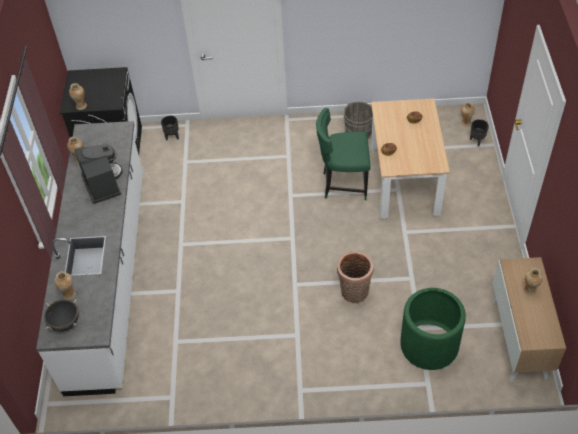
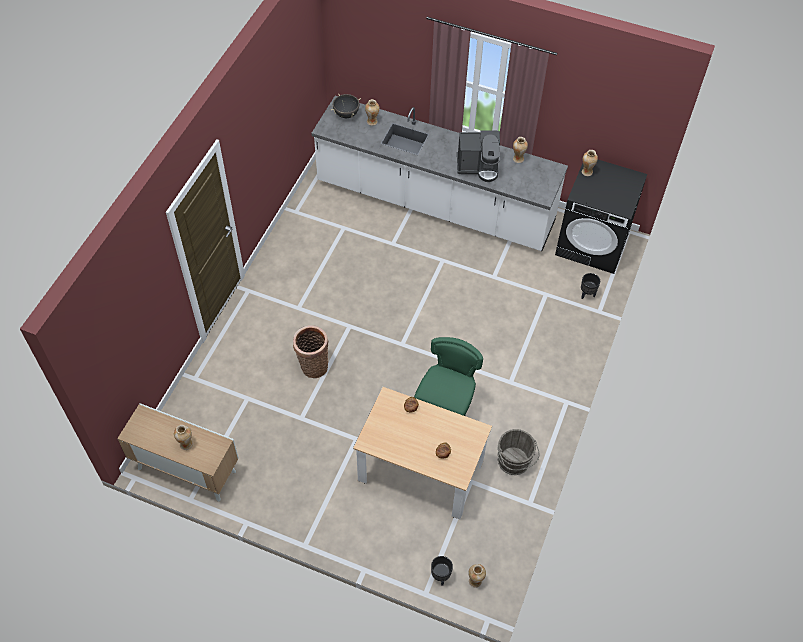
camera: 110 degrees right, 5 degrees up
(429, 345) = (227, 397): green planter -> none

